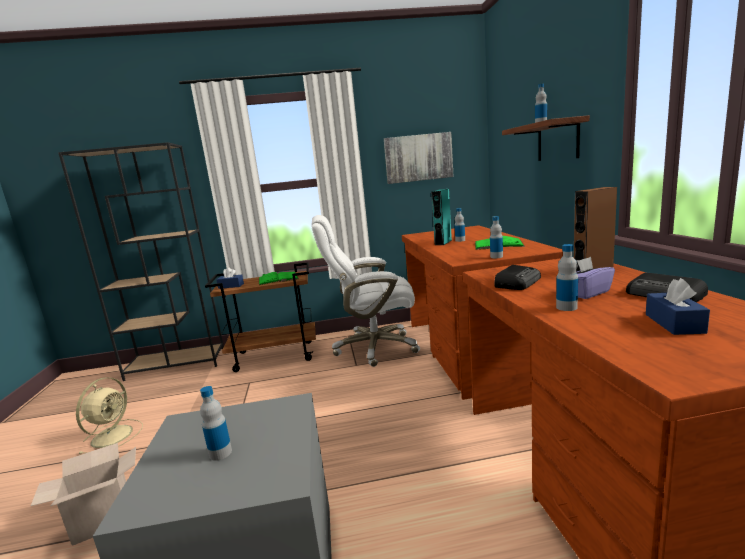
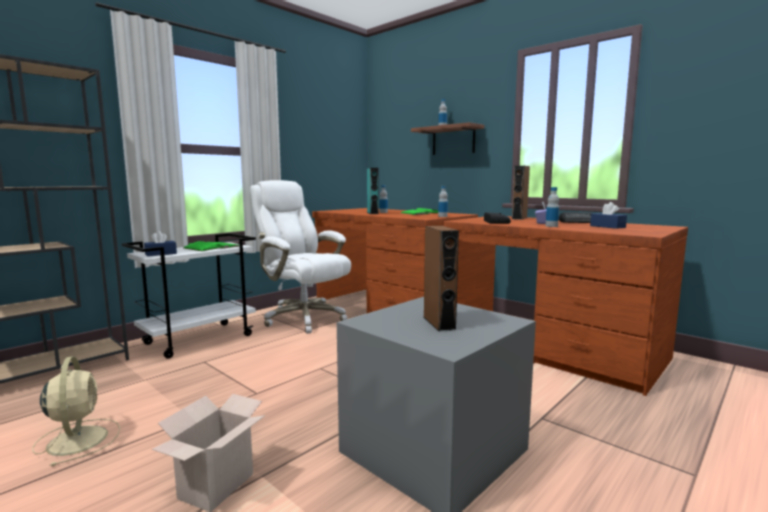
camera: 40 degrees left, 5 degrees down
(220, 453) = (439, 323): bottle -> brown speaker
(275, 356) = (200, 339): brown cart -> white cart
(372, 348) = (303, 318): white office chair -> white office chair turned 90 degrees clockwise
(418, 158) = (320, 143): picture -> none

